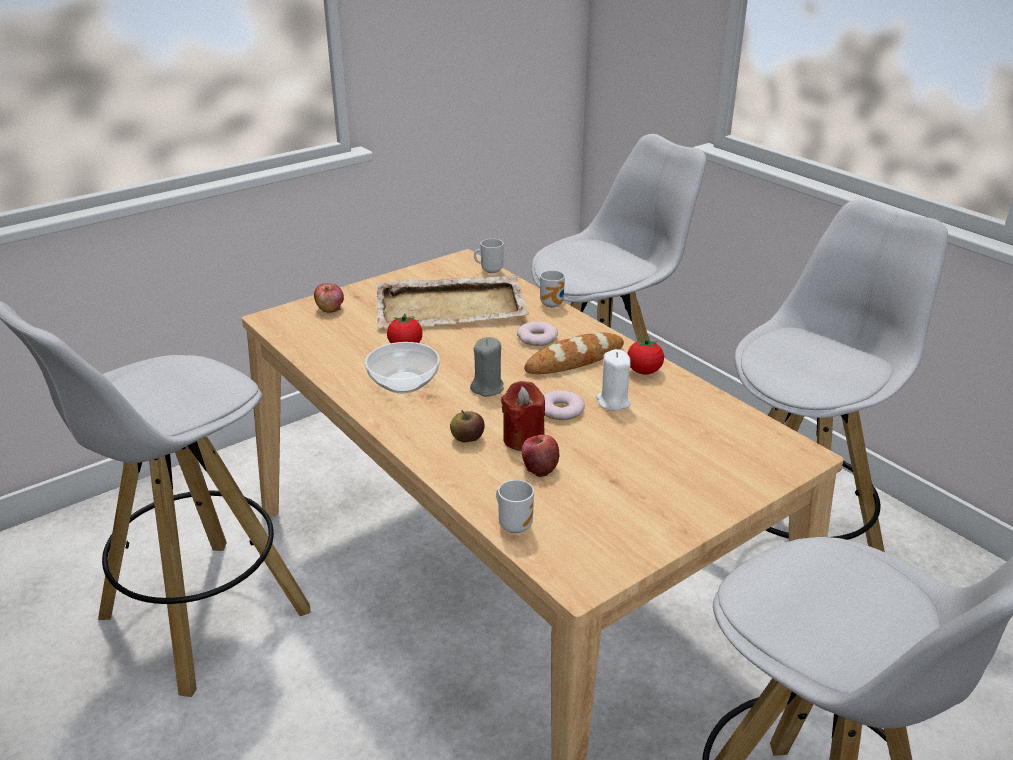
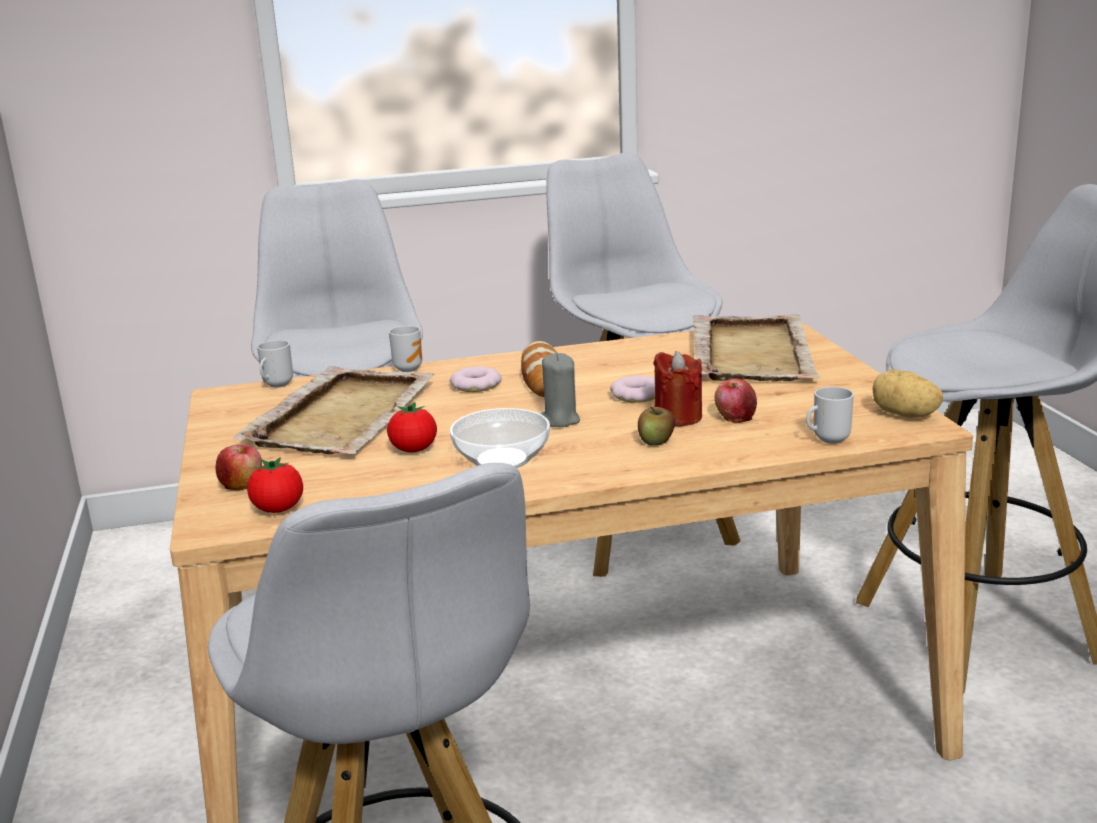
camera: 65 degrees left, 10 degrees down
(601, 564) = (904, 415): none -> potato
(613, 402) = (641, 373): white candle -> none
(644, 371) = (596, 354): tomato -> tomato (278, 509)
(712, 448) = (751, 352): none -> beige tray

